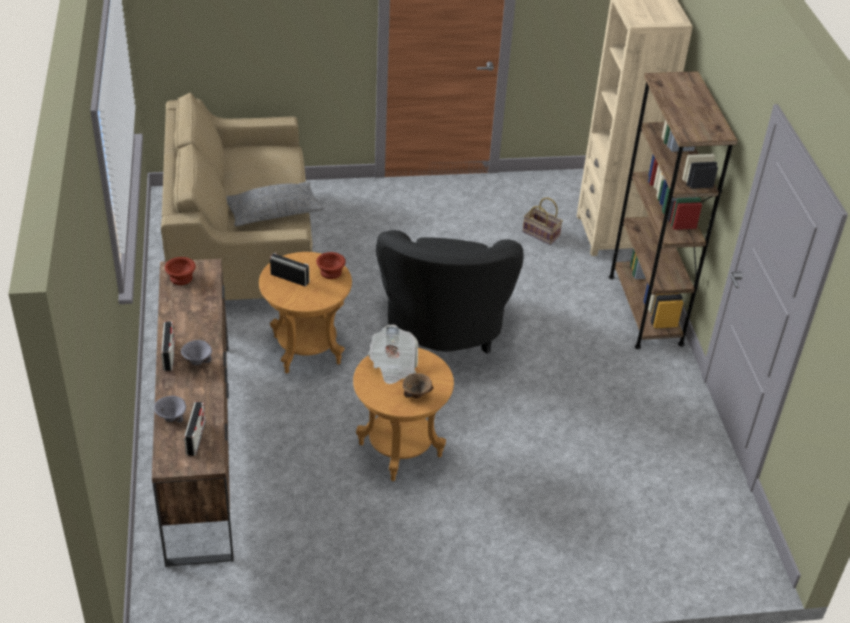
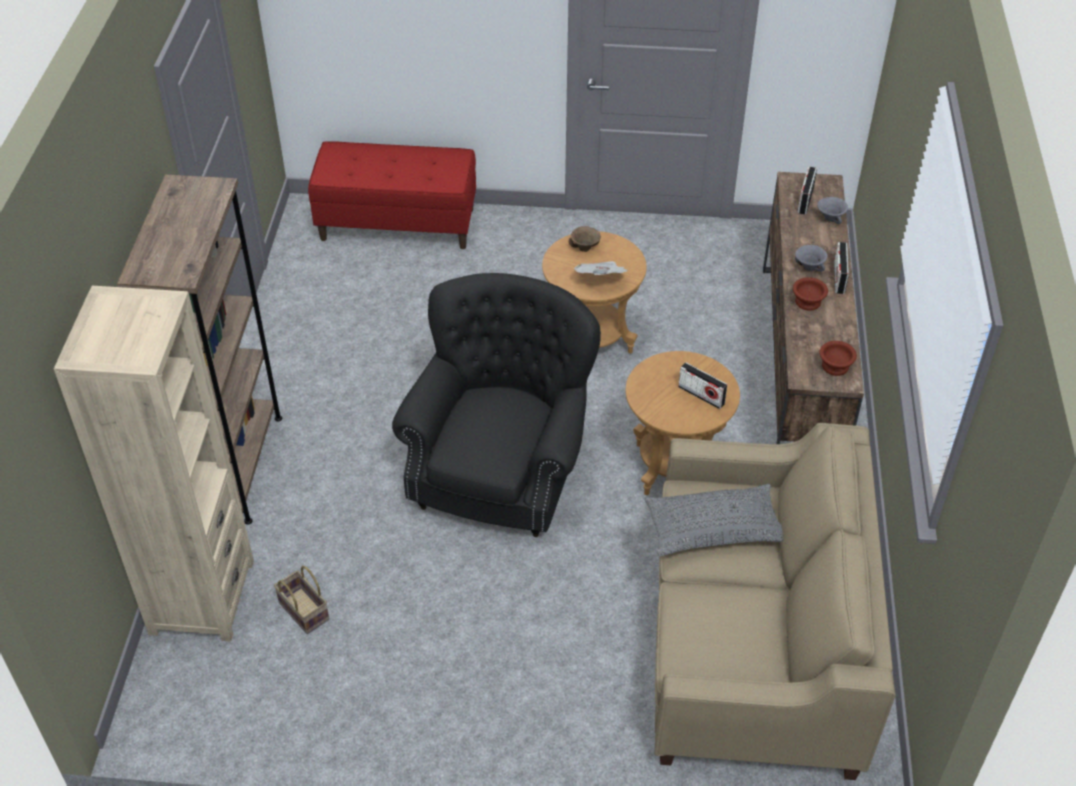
camera: 165 degrees left, 5 degrees up
(330, 272) = (650, 397): brown bowl -> brown bowl (809, 301)
(648, 560) = (398, 224): none -> red bench

